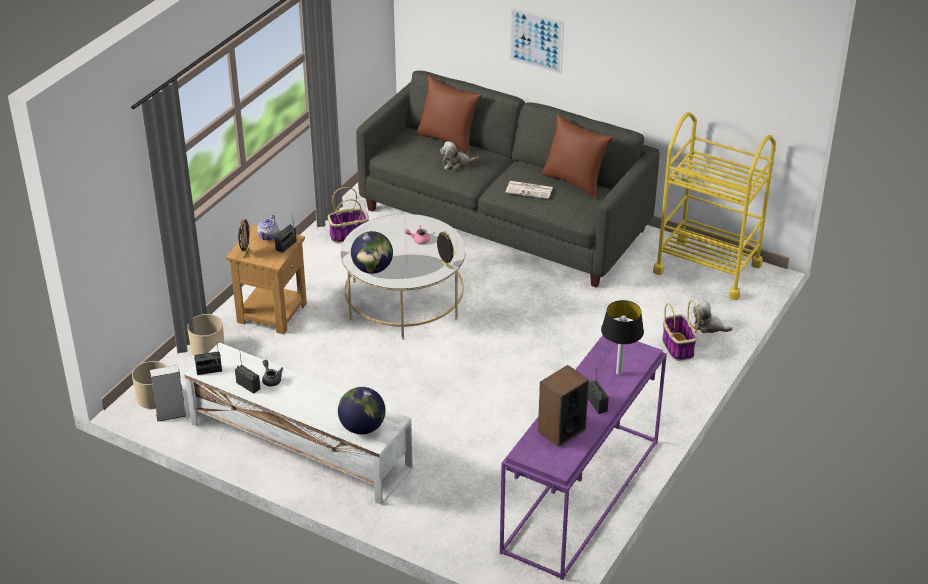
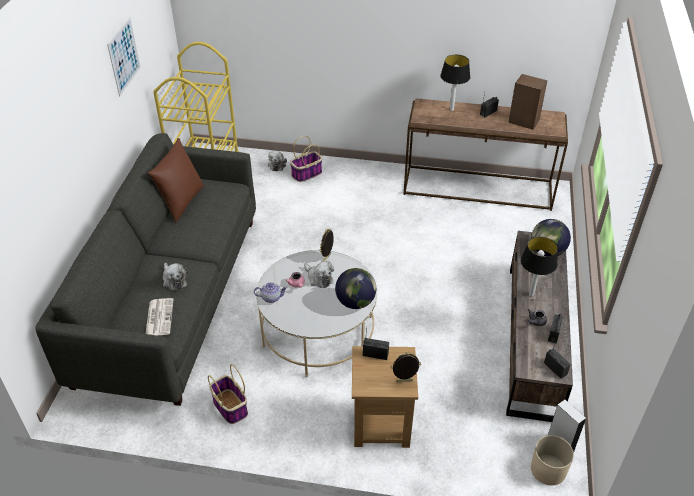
camera: 110 degrees left, 5 degrees up
(207, 349) = (459, 455): beige planter -> none
(268, 236) = (367, 374): teapot -> teapot (271, 297)
(299, 445) = (532, 339): white tv stand -> brown tv stand
(308, 389) = (530, 295): none -> table lamp
(419, 254) = (319, 278): none -> plush toy
(448, 140) = (127, 299): brown pillow -> none
(530, 190) = (205, 223): newspaper -> newspaper (159, 317)
(536, 40) = (73, 160): picture -> picture (124, 56)
(582, 497) = (478, 187): purple console table -> brown console table

